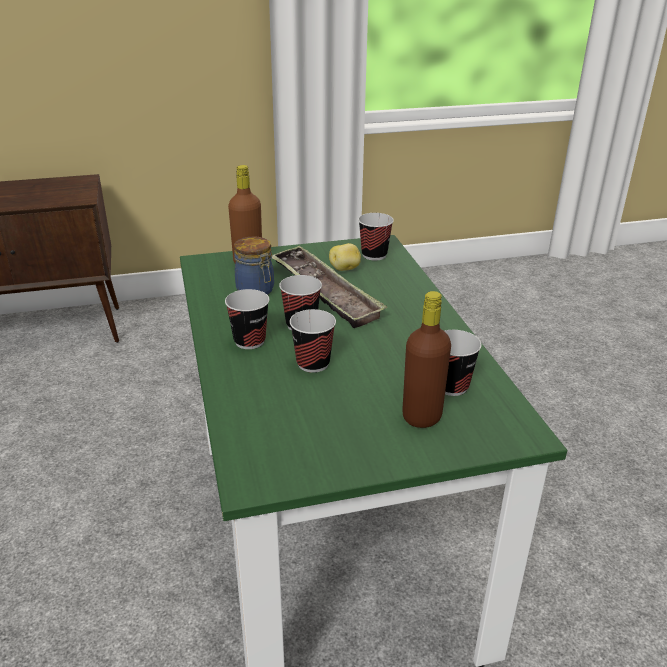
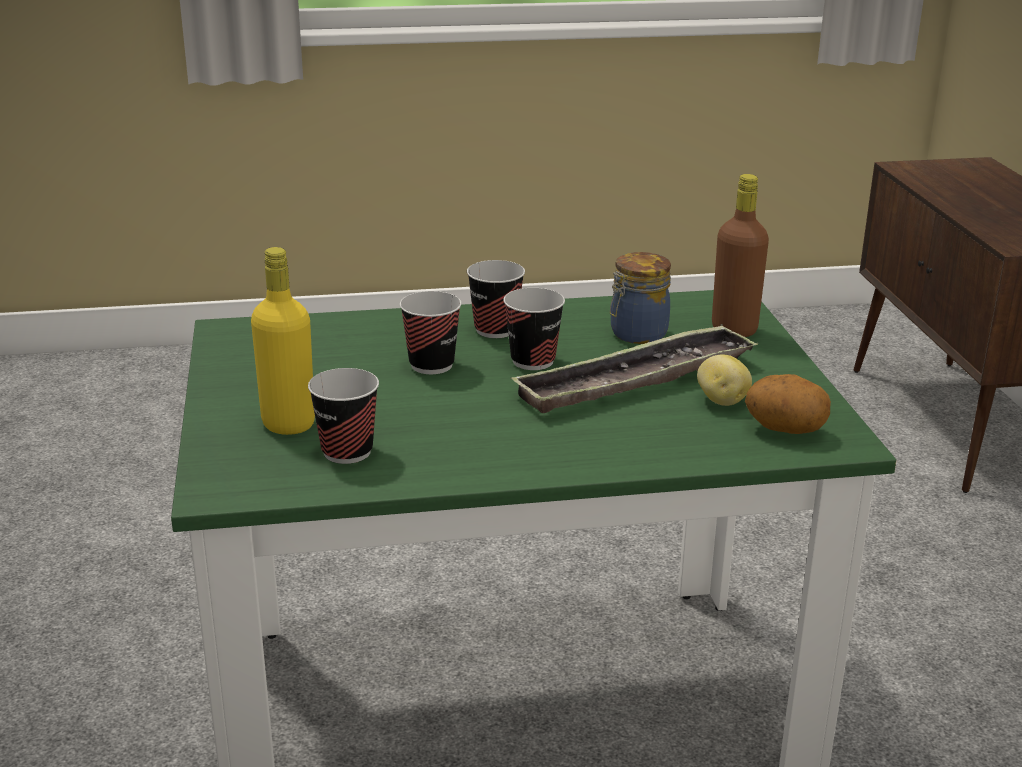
camera: 95 degrees right, 5 degrees down
(374, 255) = (785, 429): cup -> potato
(421, 416) = (288, 424): brown bottle -> yellow bottle

